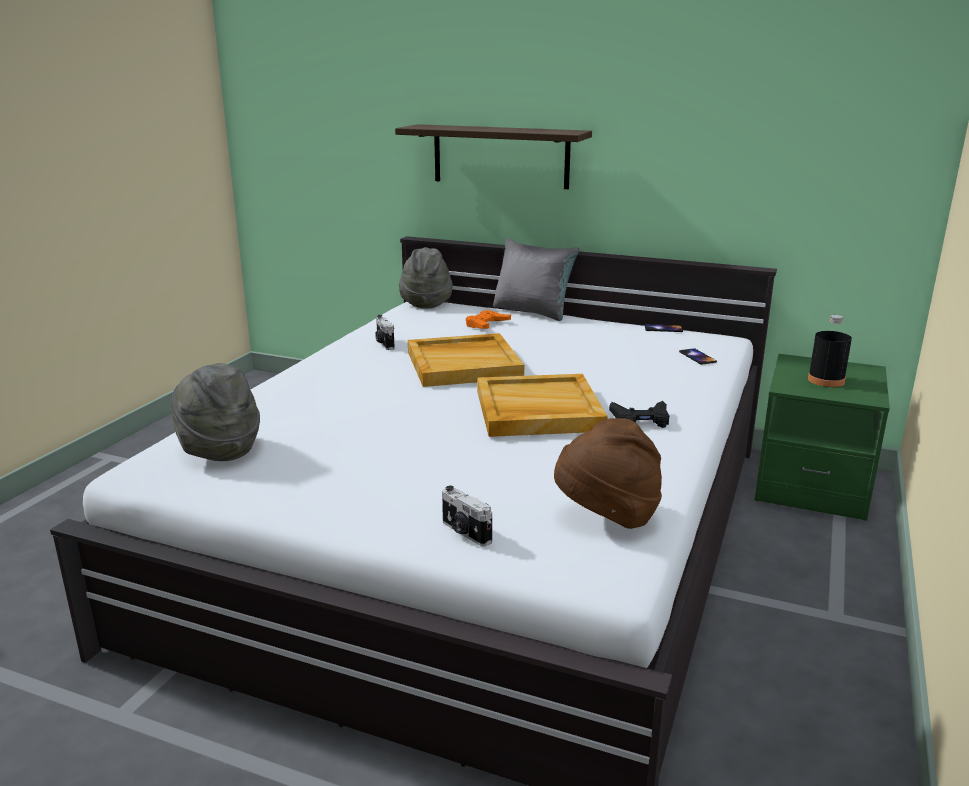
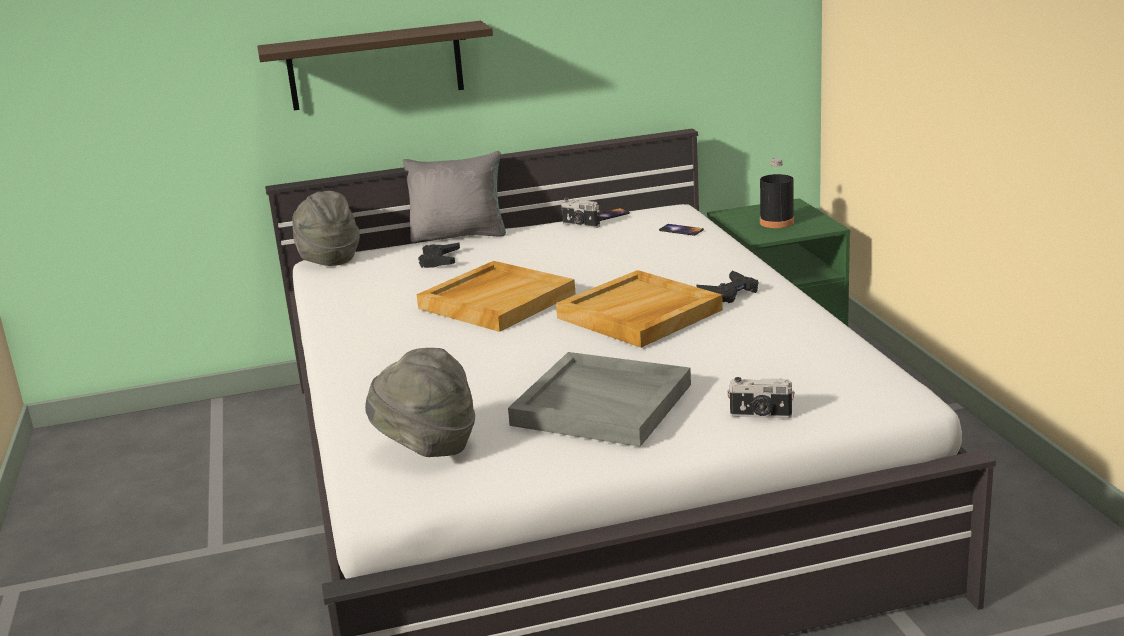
camera: 35 degrees left, 0 degrees up
(377, 469) = (604, 404): none -> grey tray
(384, 344) = (373, 309): camera -> camera (580, 225)
(486, 324) = (439, 260): orange game controller -> black game controller
(606, 518) = (832, 366): brown hat -> none

